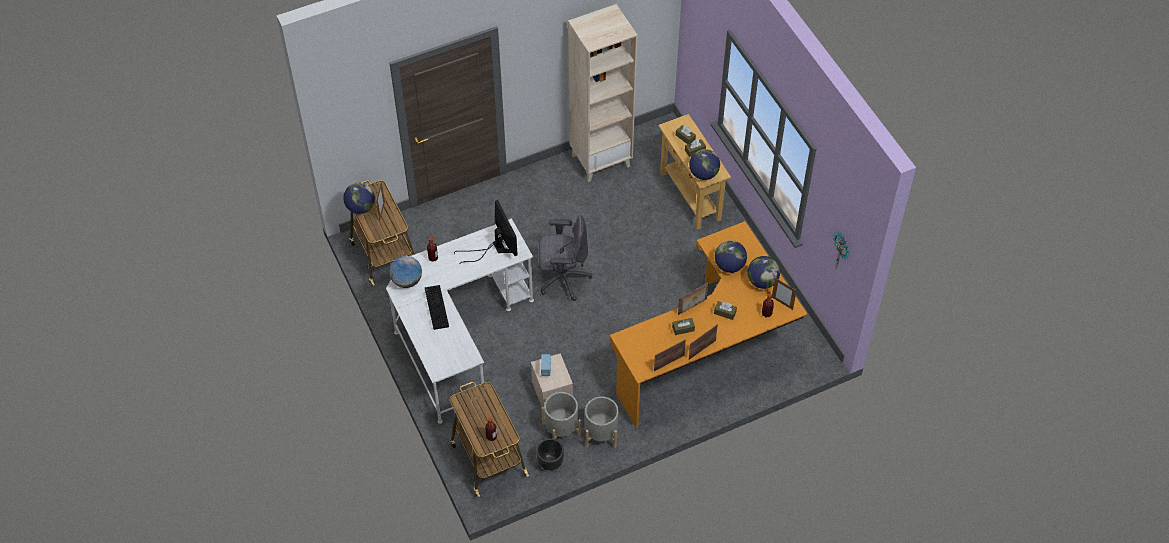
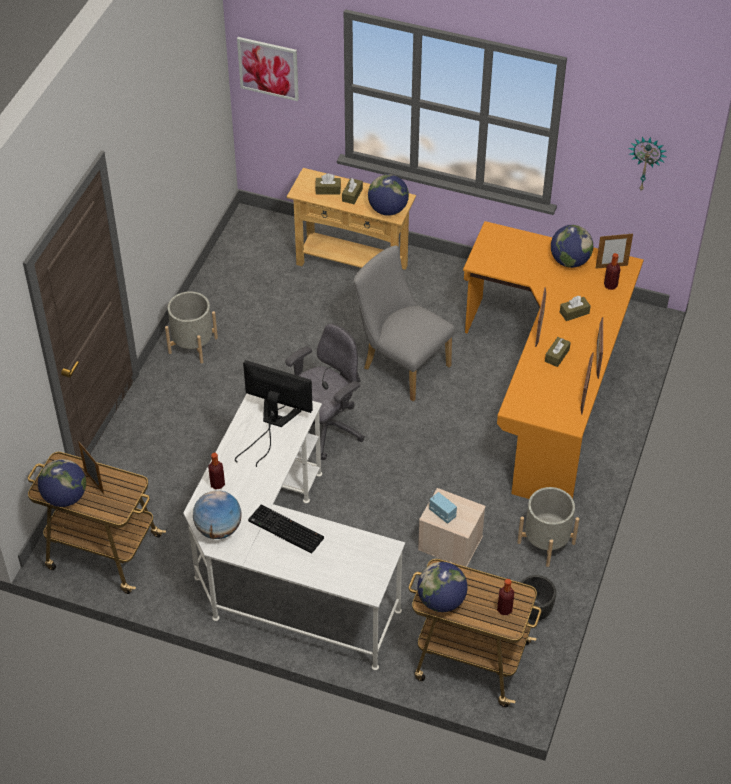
camera: 45 degrees left, 5 degrees down
(561, 429) = (504, 570): grey planter -> grey planter (193, 345)
(601, 160) = (223, 293): beige bookcase -> none
(646, 275) = (401, 365): none -> grey chair
(694, 37) = (268, 68): none -> picture
(729, 266) = (523, 269): globe -> globe (441, 601)

